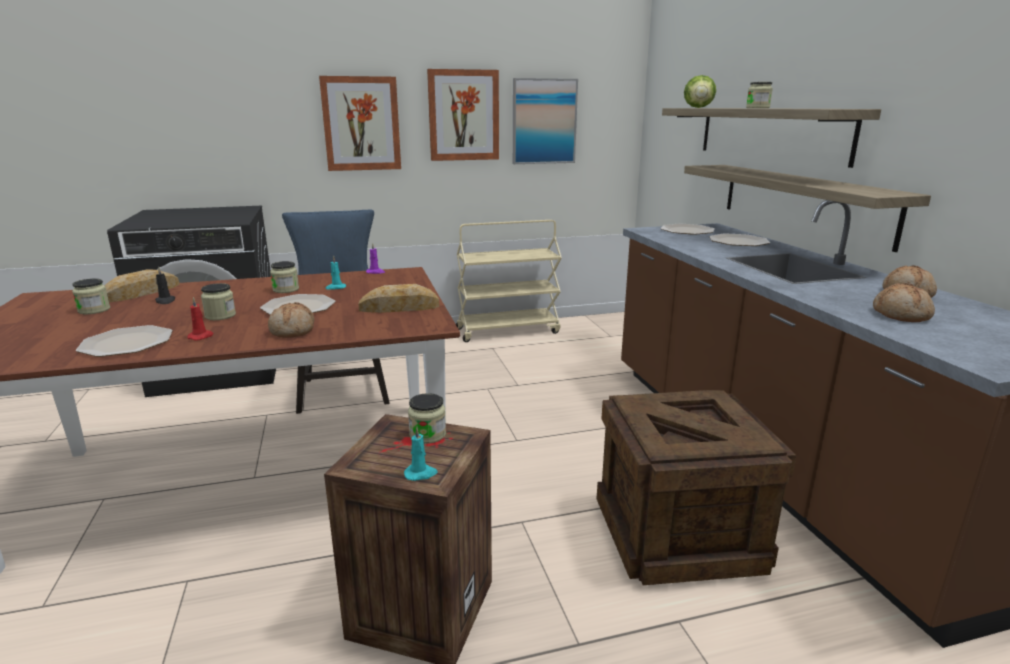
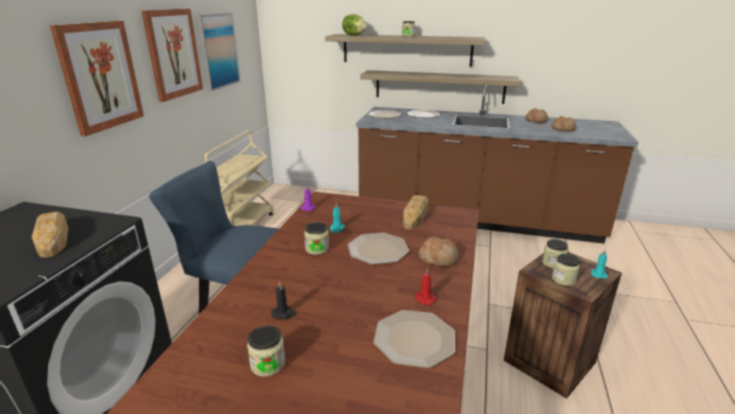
camera: 60 degrees left, 5 degrees up
(142, 292) = (226, 328): bread -> bread (53, 238)
(220, 316) = (369, 286): jar -> jar (563, 279)
(680, 535) = (521, 264): crate -> none

